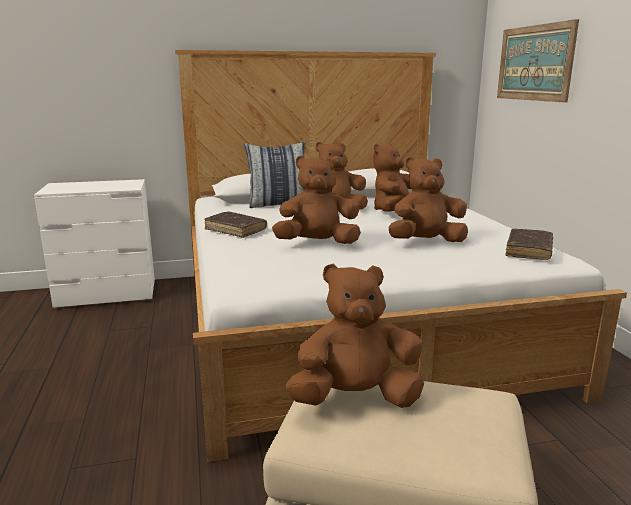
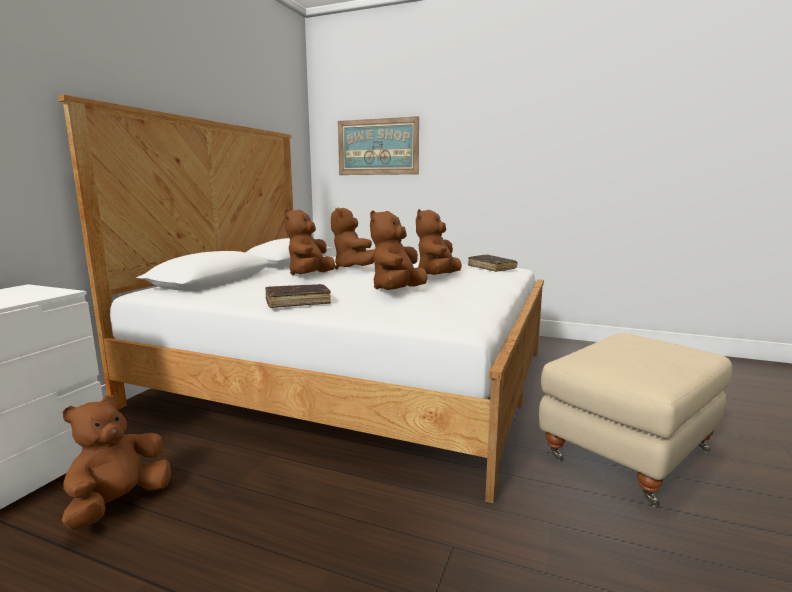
camera: 55 degrees left, 5 degrees down
(278, 204) = (245, 281): pillow -> none
(356, 398) = (616, 360): brown plush toy -> brown plush toy (119, 503)

